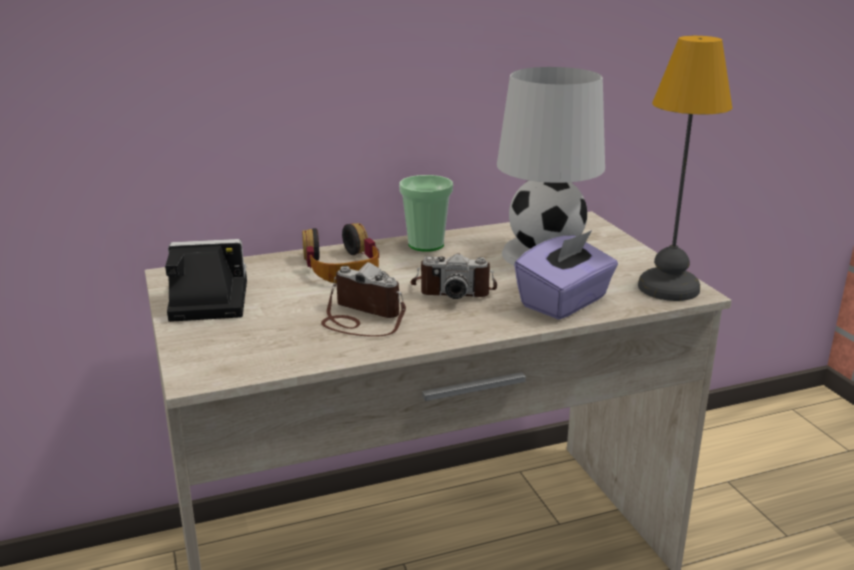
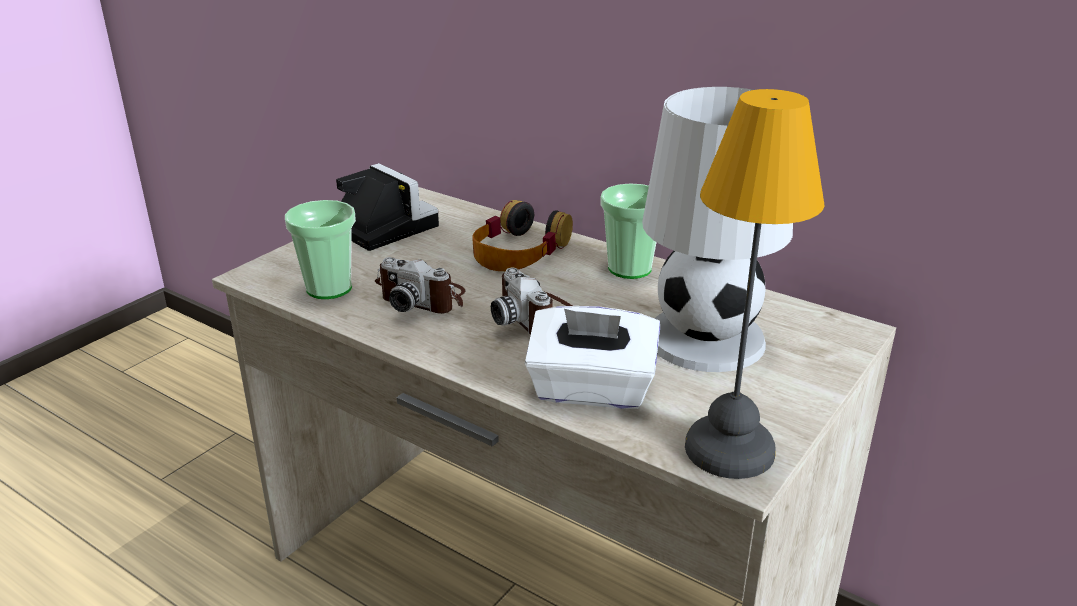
camera: 55 degrees right, 5 degrees up
(283, 349) = (329, 288): none -> cup
(361, 318) = (423, 298): camera -> camera turned 120 degrees clockwise
(564, 302) = (591, 390): purple tissue box -> white tissue box

